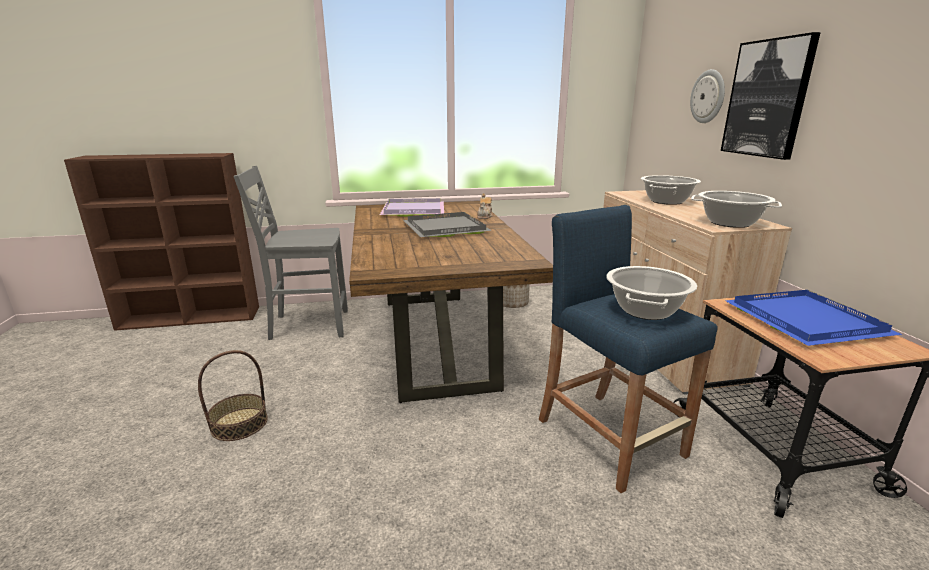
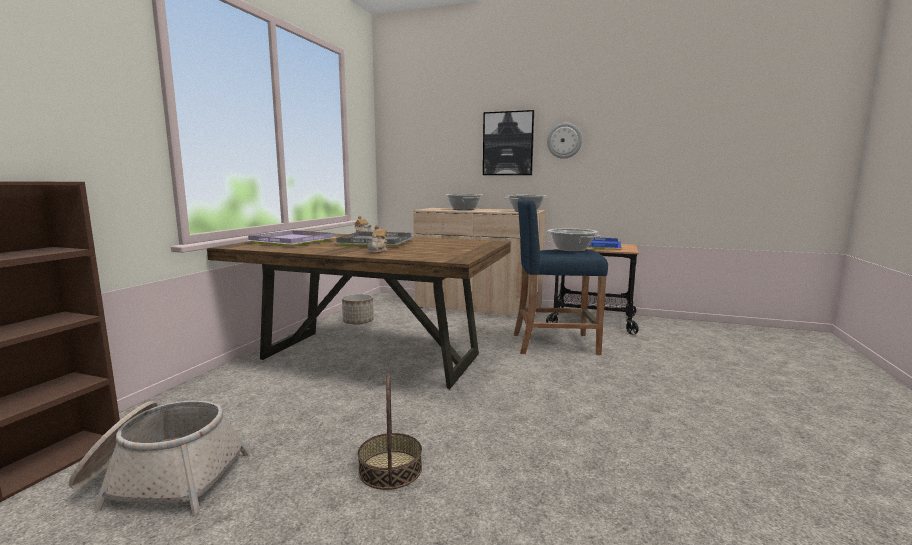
camera: 60 degrees left, 10 degrees down
(211, 350) = (162, 478): none -> basket
(308, 325) = (222, 405): grey chair -> none
(391, 240) = (378, 251): none -> teapot
(708, 96) = (459, 143): wall clock -> wall clock (564, 140)

